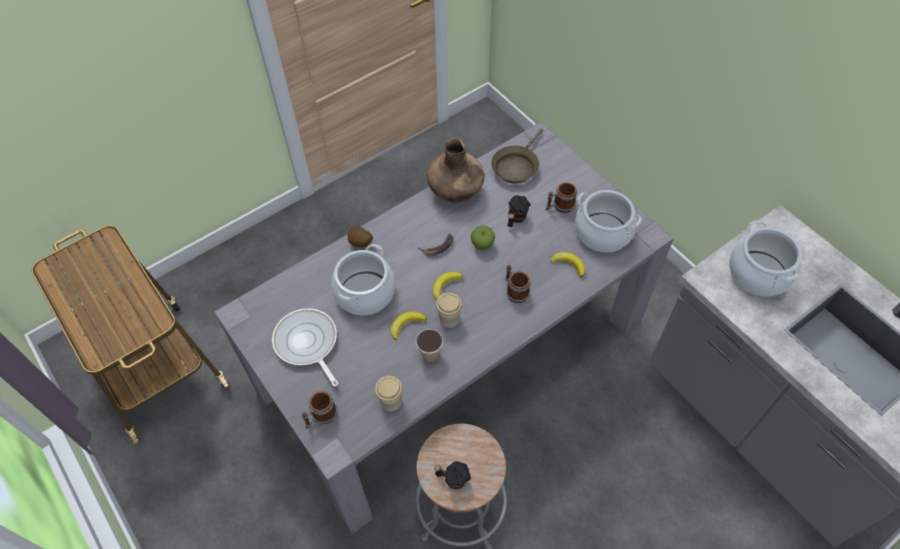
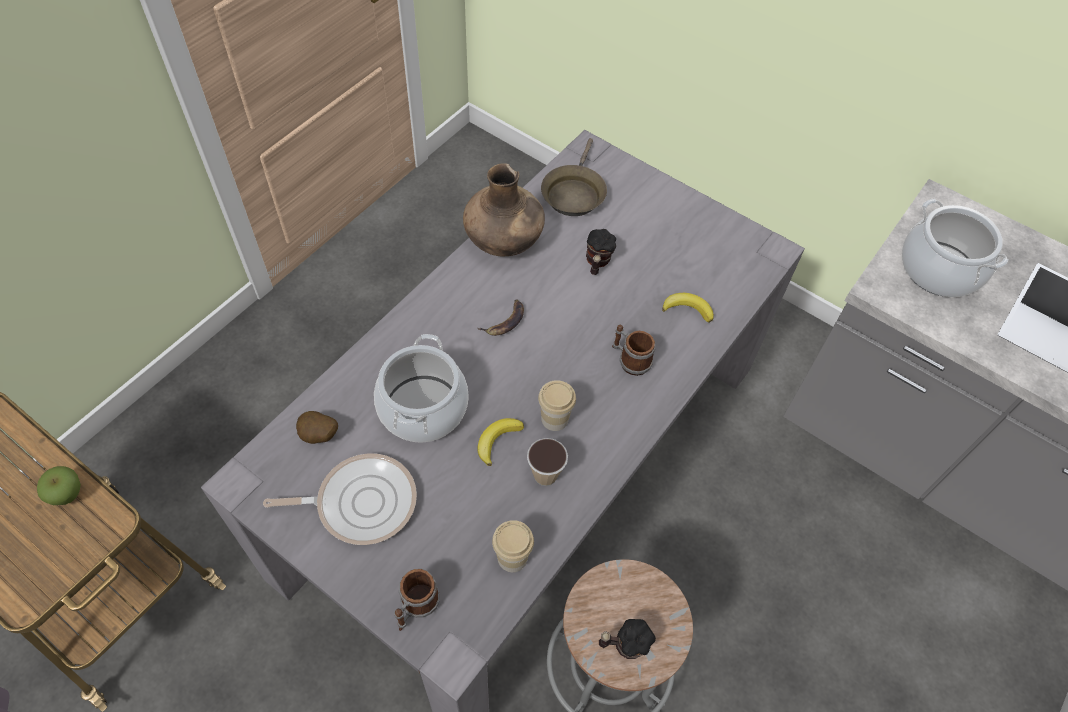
camera: 20 degrees left, 0 degrees up
(307, 344) = (361, 502): frying pan -> frying pan turned 135 degrees clockwise
(360, 244) = (394, 339): potato -> potato (319, 436)
(445, 286) = (533, 373): banana -> none
(482, 245) = (565, 306): apple -> apple (67, 494)
(559, 206) = (648, 235): mug -> none
(603, 232) = (715, 258): cooking pot -> none

